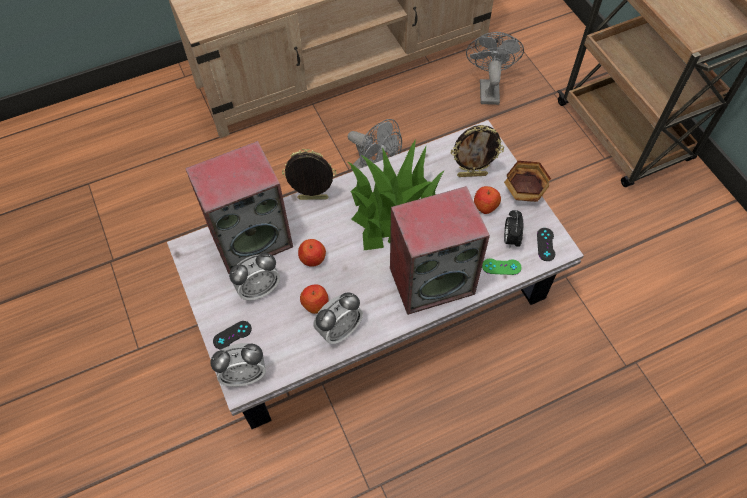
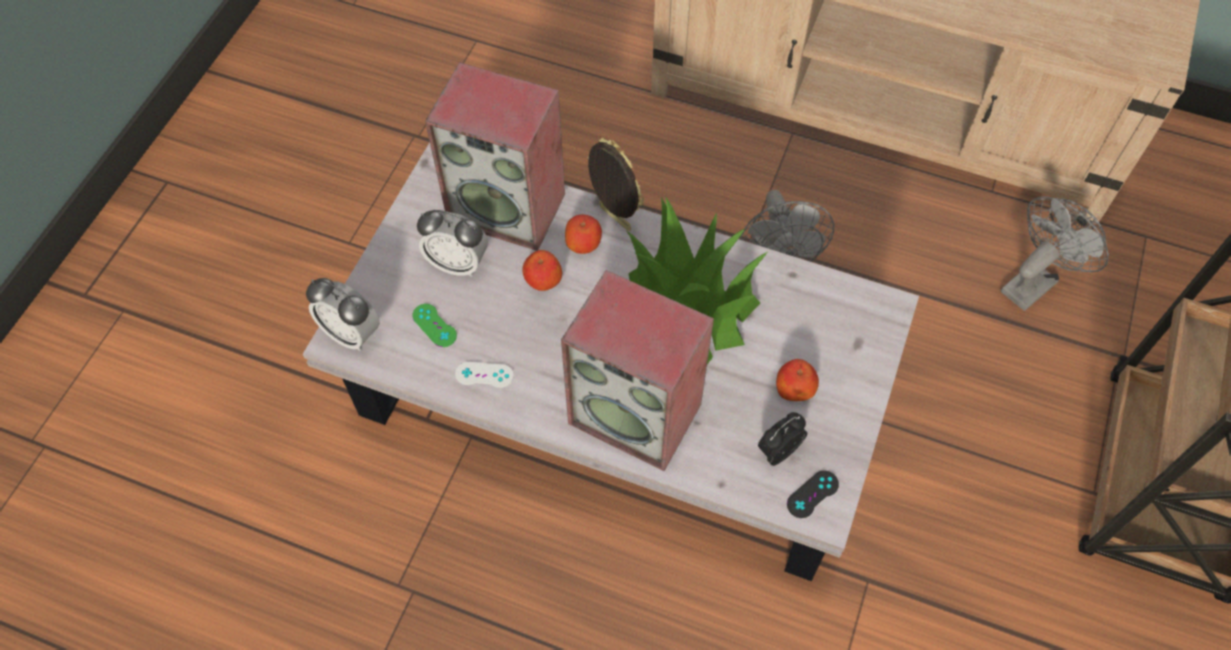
camera: 45 degrees right, 0 degrees up
(232, 335) = (384, 286): black game controller -> none
(315, 303) = (492, 327): apple -> apple (583, 243)
(339, 330) = (484, 375): alarm clock -> white game controller
(472, 174) = (821, 341): picture frame -> none
(501, 267) = (730, 470): green game controller -> green game controller (434, 325)
(523, 193) = (857, 413): bowl -> none

